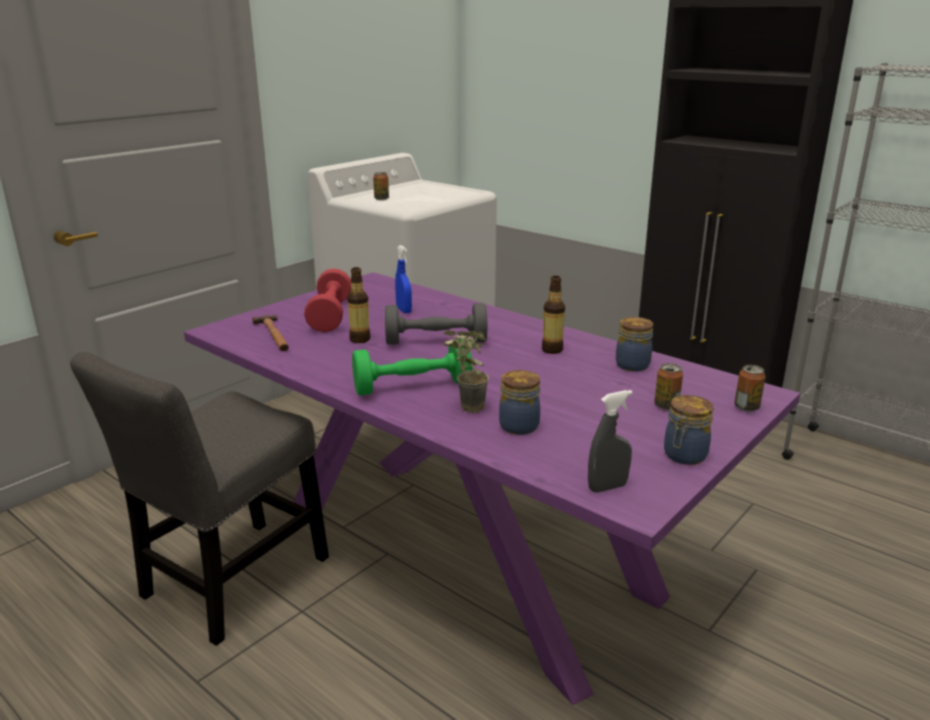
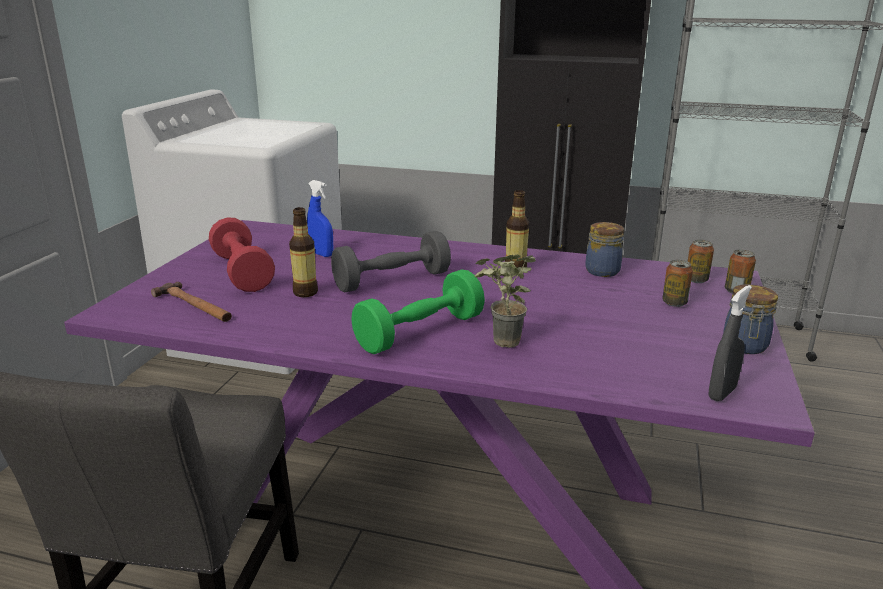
camera: 25 degrees left, 0 degrees up
(381, 199) = (220, 138): can -> can (696, 280)
(518, 425) = (571, 350): jar -> none

